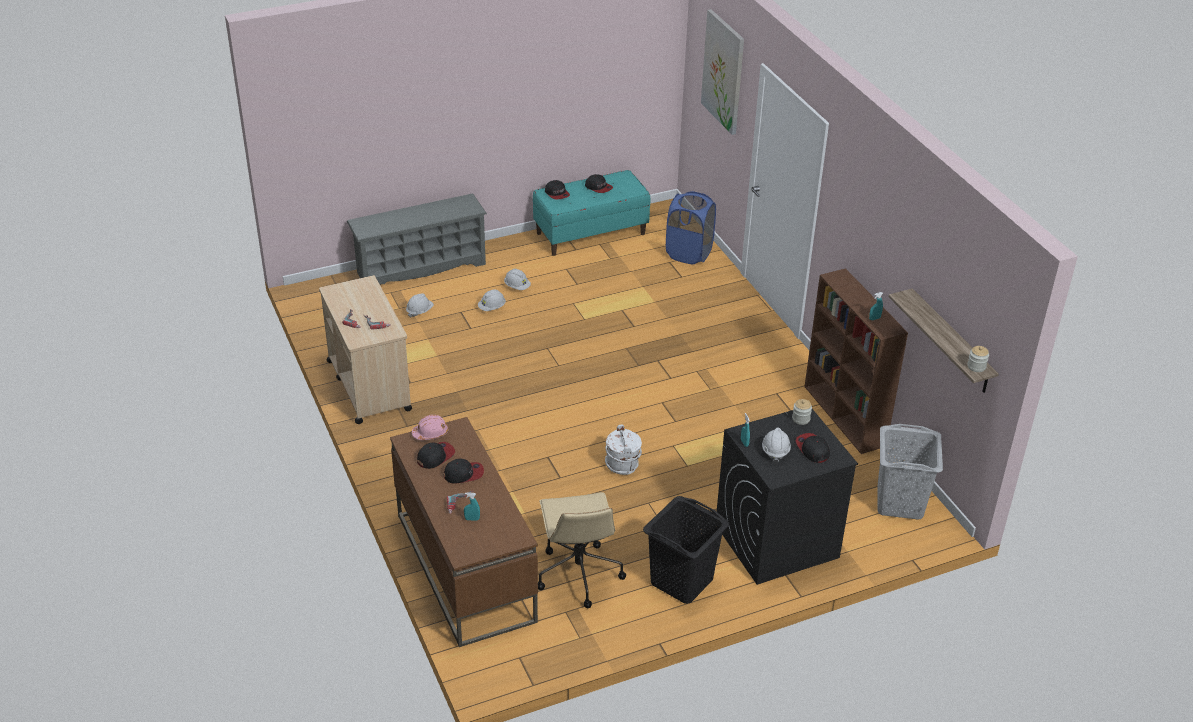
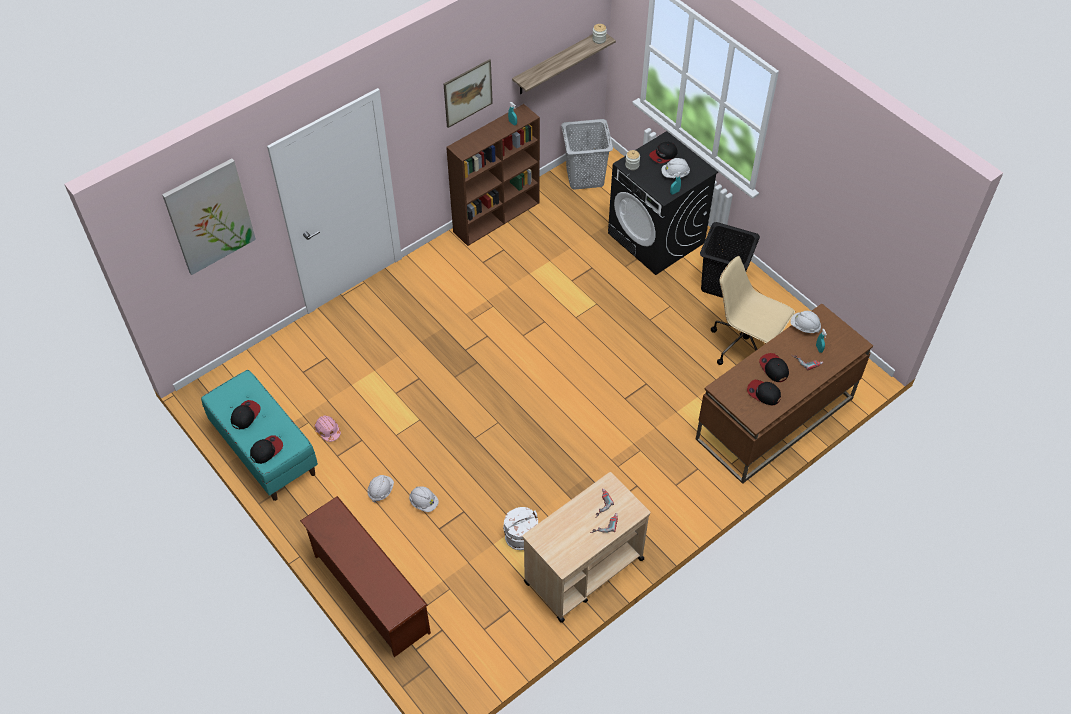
camera: 105 degrees left, 15 degrees up
(419, 311) = (449, 567): white hard hat -> white hard hat (804, 327)
(420, 267) = (369, 593): grey shoe rack -> brown shoe rack
(430, 433) = (737, 406): pink hard hat -> pink hard hat (327, 431)
(578, 573) = (745, 346): beige office chair -> beige office chair turned 120 degrees counterclockwise
(622, 464) = (612, 345): white bucket -> white bucket (521, 536)
(689, 253) = (283, 359): blue laundry basket -> none
(878, 242) = (468, 93): none -> picture

